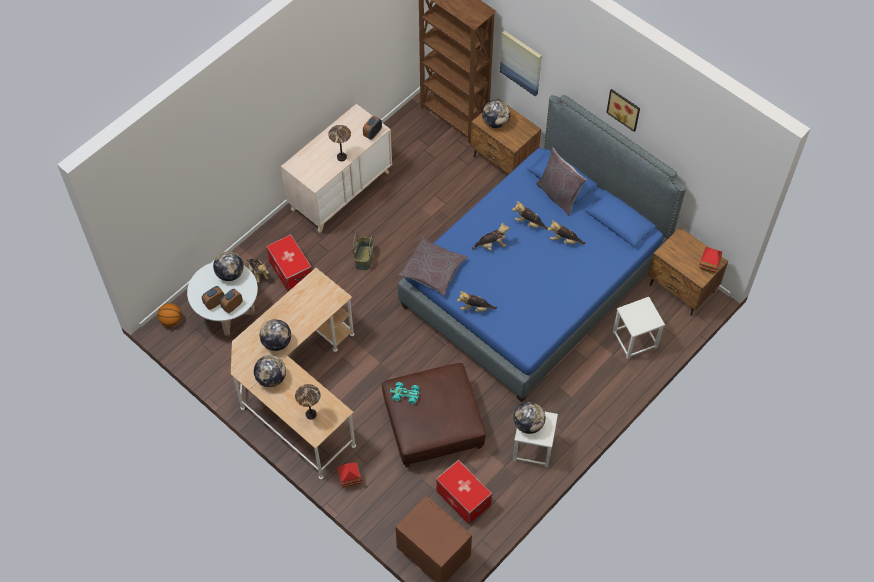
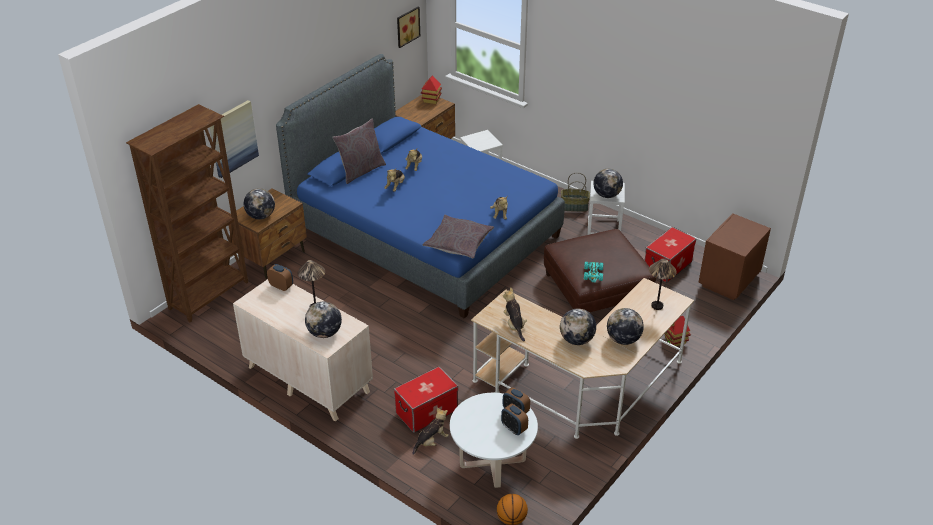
camera: 95 degrees left, 20 degrees down
(230, 274) = (469, 419): globe -> globe (324, 333)
(364, 258) = (403, 352): basket -> basket (574, 207)
(491, 245) = (424, 207): plush toy -> plush toy (514, 325)
(624, 109) = (324, 54): picture -> picture (407, 26)

